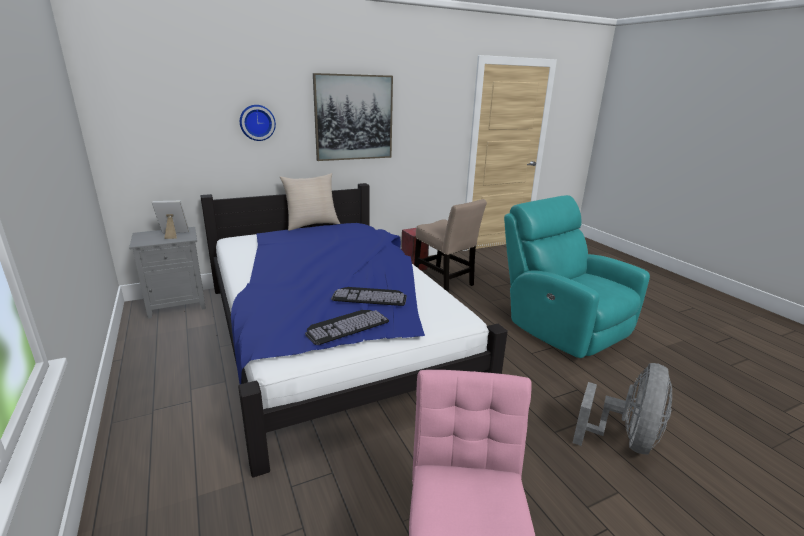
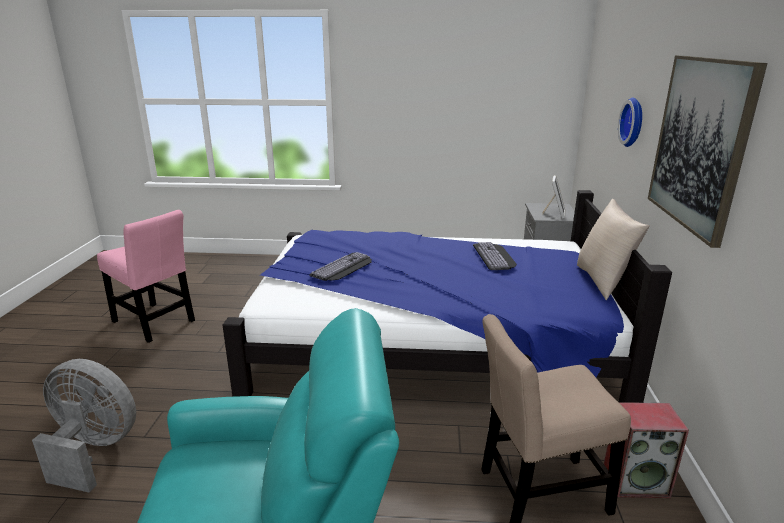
camera: 120 degrees right, 0 degrees up
(346, 325) = (309, 252): keyboard -> keyboard (495, 256)
(624, 440) = (93, 450): grey fan -> grey fan turned 135 degrees clockwise

